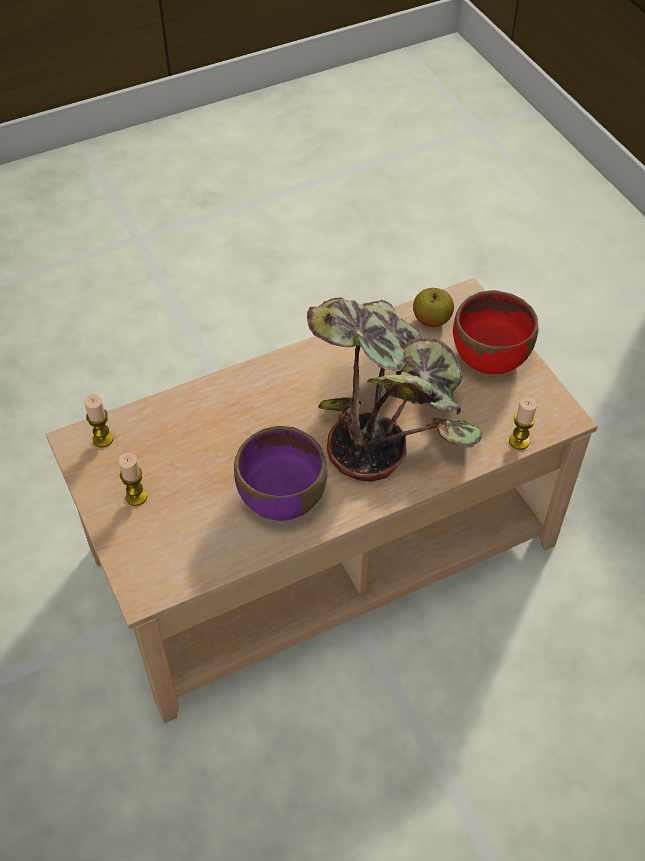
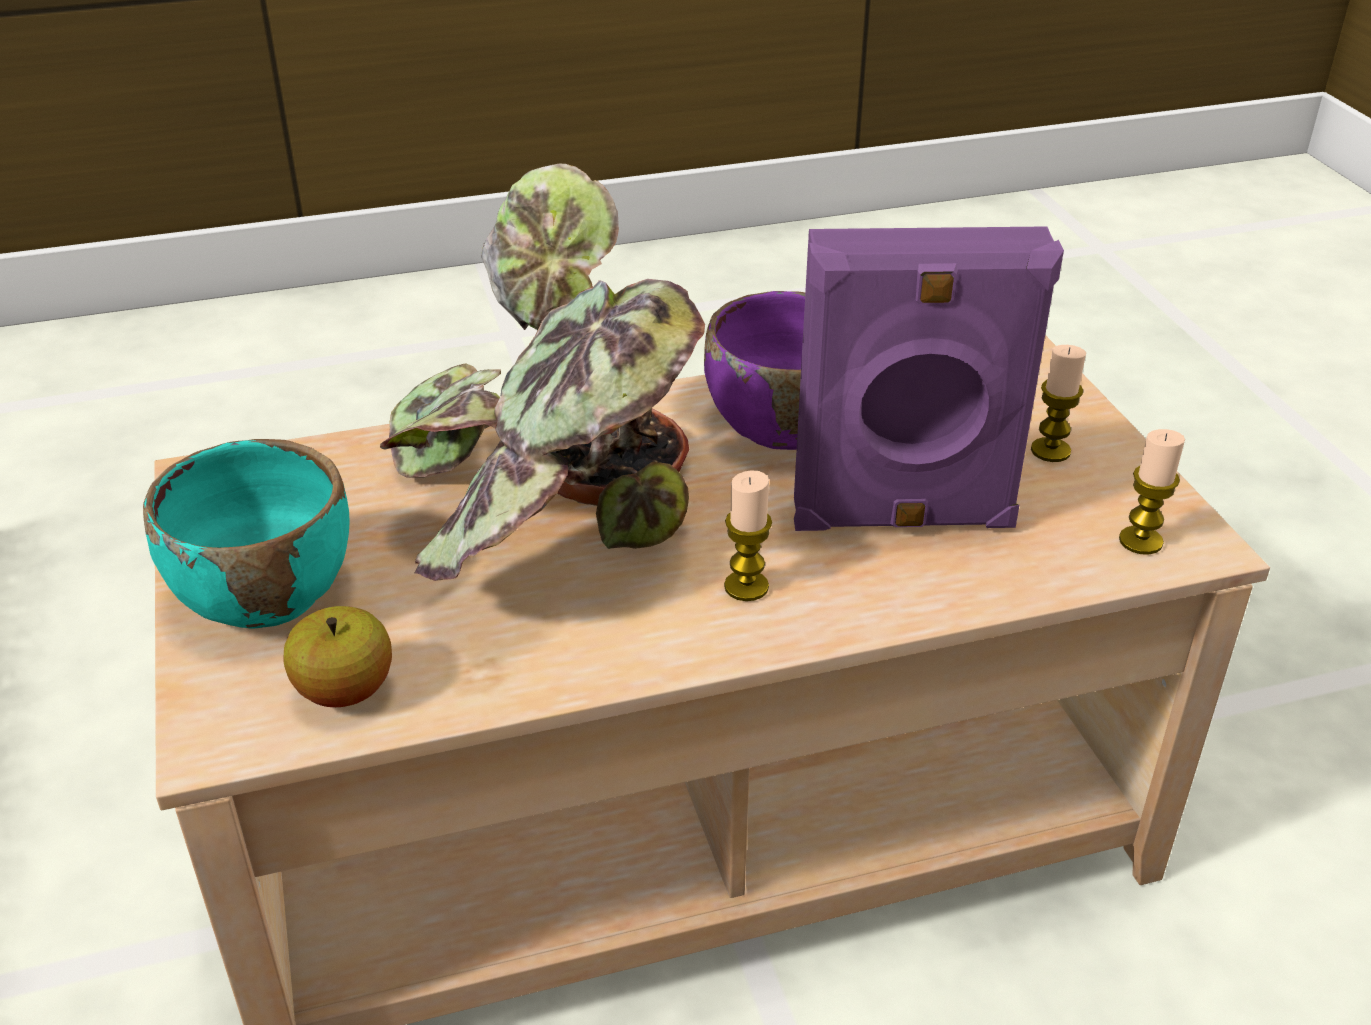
camera: 170 degrees left, 15 degrees down
(216, 437) = (903, 519): none -> purple speaker
(490, 357) = (266, 593): red bowl -> turquoise bowl
(519, 441) = (319, 451): candle -> candle (746, 586)

